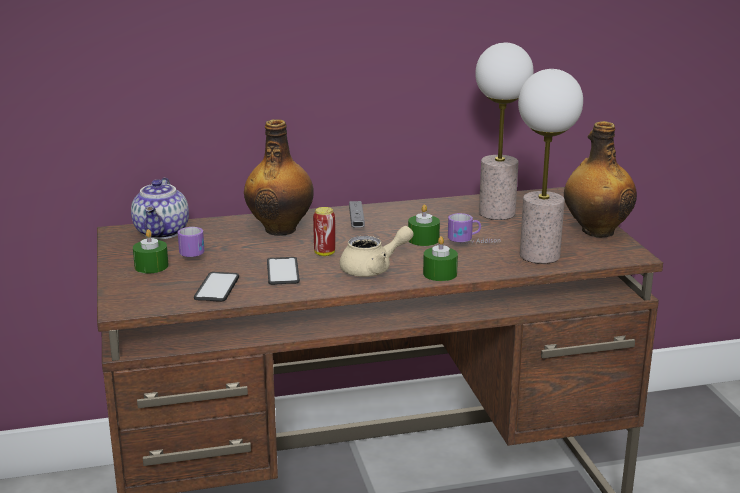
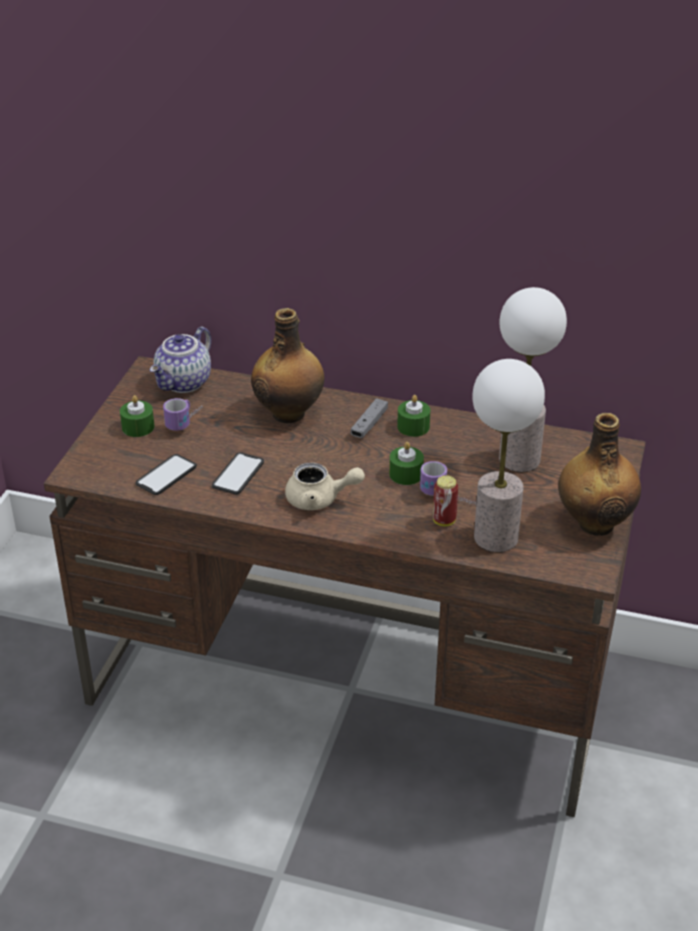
camera: 30 degrees right, 15 degrees up
(324, 253) = (297, 462): can -> can (444, 521)
(440, 274) = (373, 528): green candle -> green candle (413, 426)

